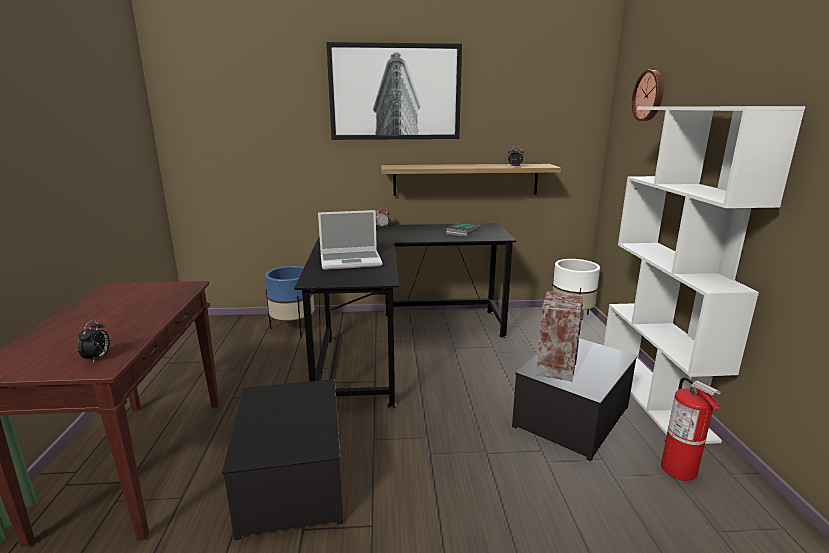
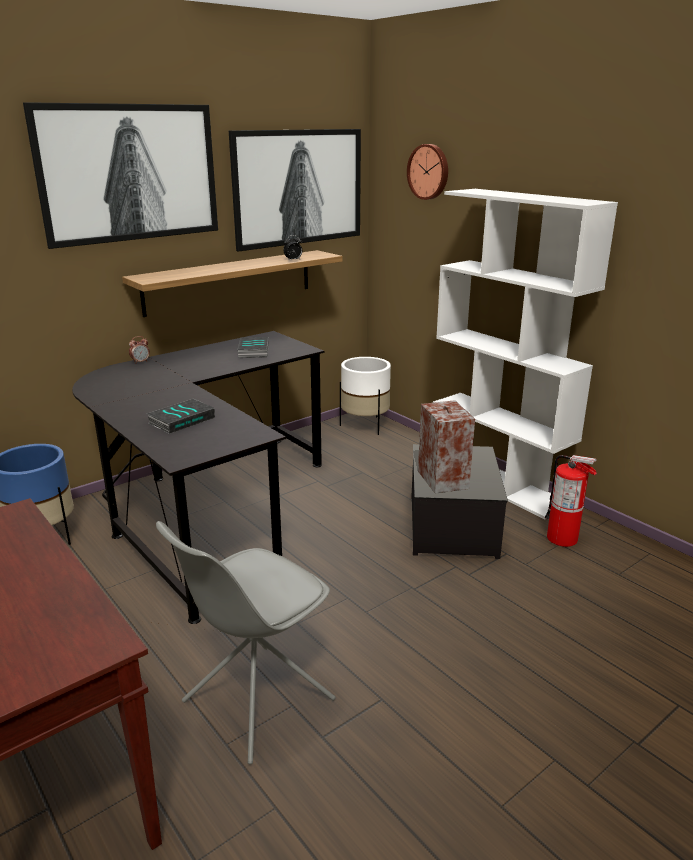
camera: 35 degrees left, 5 degrees up
(97, 358) = (77, 638): alarm clock -> none
(291, 480) = (256, 702): storage box -> grey chair
(351, 261) = (181, 420): laptop -> book
(536, 111) = (298, 187): none -> picture

